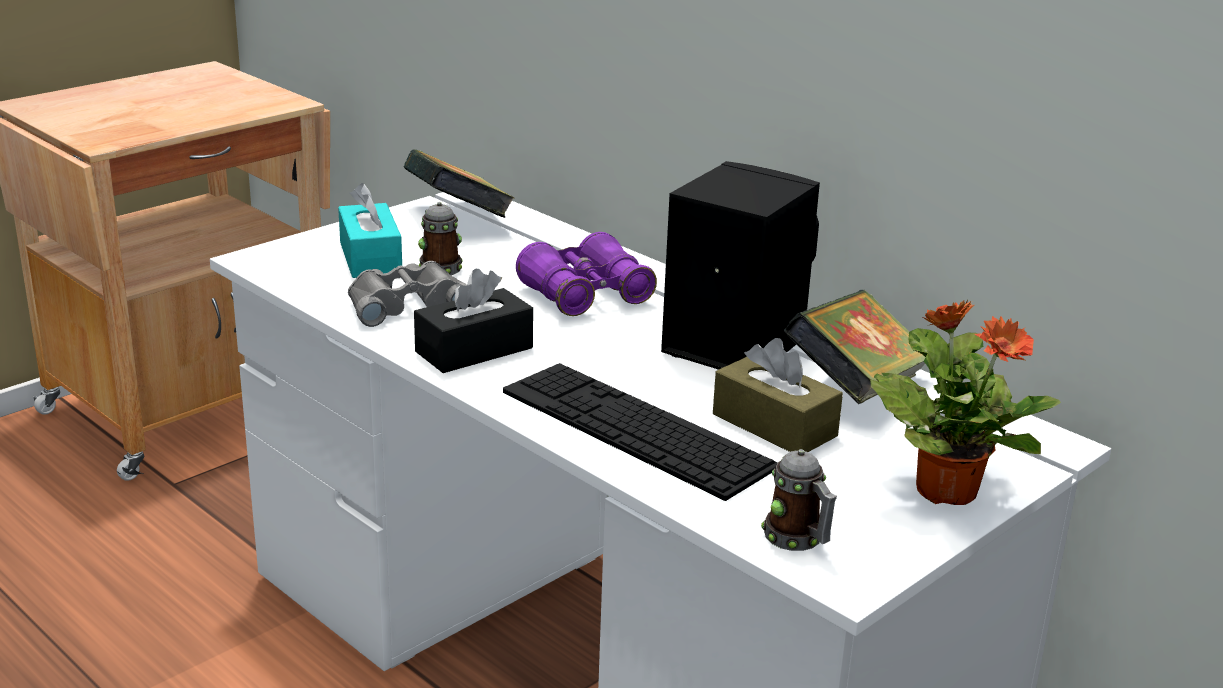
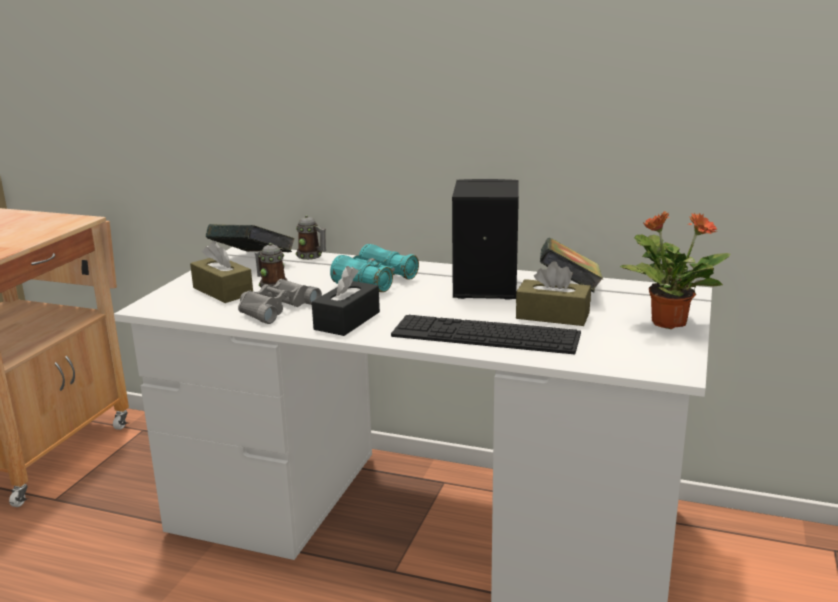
camera: 25 degrees left, 5 degrees down
(370, 258) = (223, 291): turquoise tissue box -> brown tissue box
(585, 295) = (375, 282): purple binoculars -> turquoise binoculars
(798, 540) = (632, 361): mug -> mug (312, 256)

